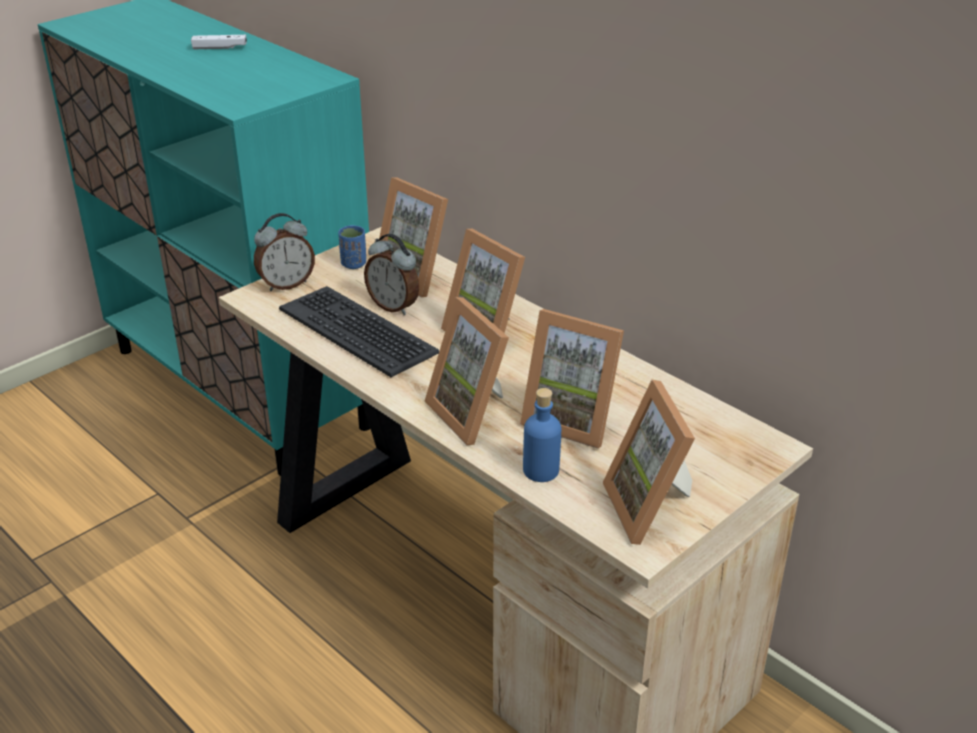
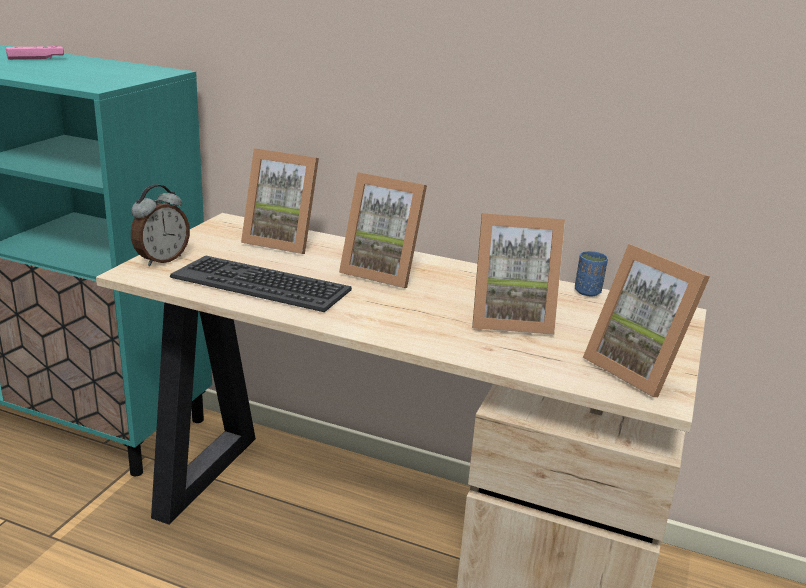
camera: 25 degrees left, 10 degrees down
(219, 48) = (36, 58): white game controller -> pink game controller
(353, 264) = (217, 239): blue cup -> blue cup (587, 292)
(394, 306) = (280, 263): alarm clock -> none
(475, 413) = (424, 327): picture frame -> none
(541, 470) = (522, 359): blue bottle -> none

